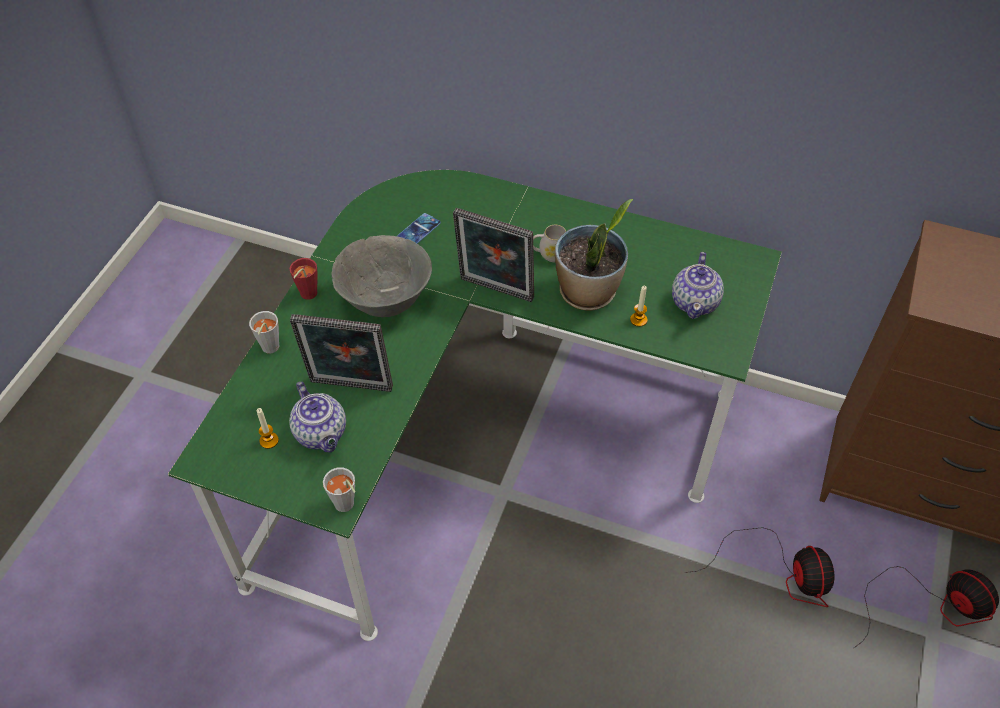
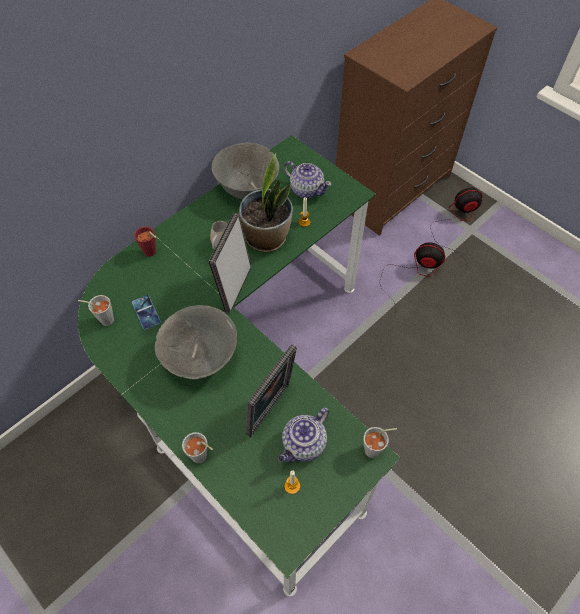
camera: 65 degrees left, 5 degrees up
(306, 296) = (162, 412): red cup -> red cup (151, 253)
(322, 433) = (303, 445): teapot -> teapot turned 135 degrees clockwise
(390, 202) = (104, 319): none -> grey cup
(495, 291) = (234, 288): picture frame -> picture frame turned 150 degrees clockwise
(652, 243) = (247, 189): none -> grey bowl

